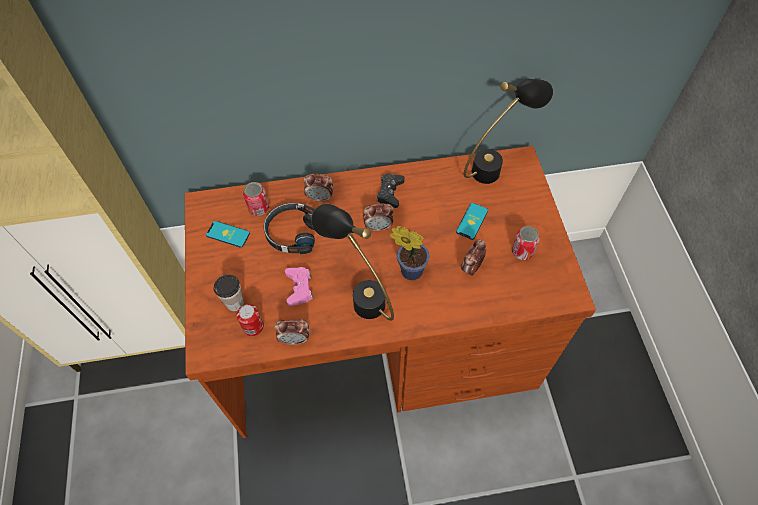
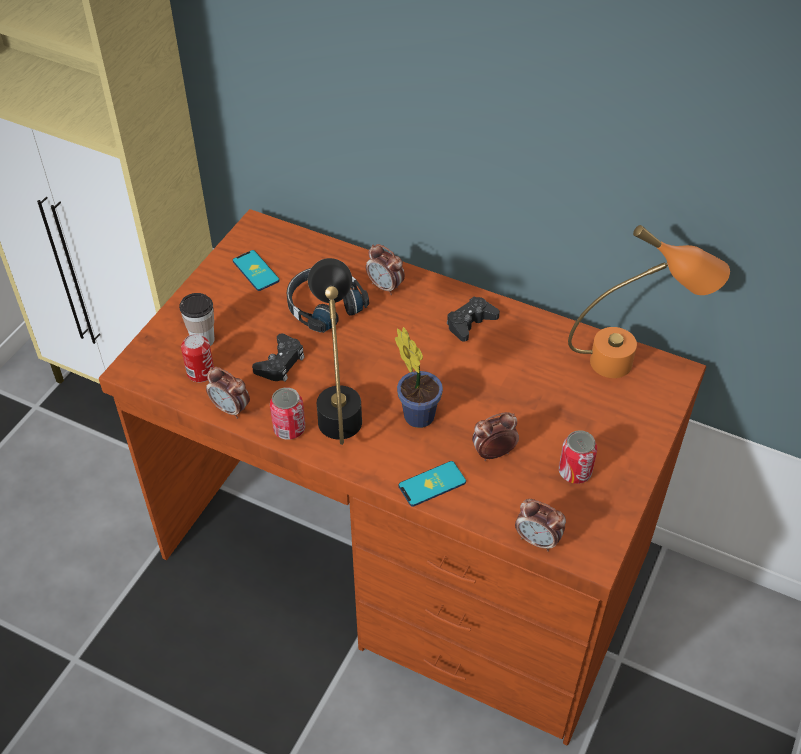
camera: 35 degrees right, 10 degrees down
(258, 208) = (310, 262): can -> can (289, 429)
(299, 288) = (280, 363): pink game controller -> black game controller
(378, 227) = (423, 351): alarm clock -> alarm clock (537, 540)
(472, 221) = (542, 405): phone -> phone (432, 484)
(496, 166) = (632, 362): black table lamp -> orange table lamp

